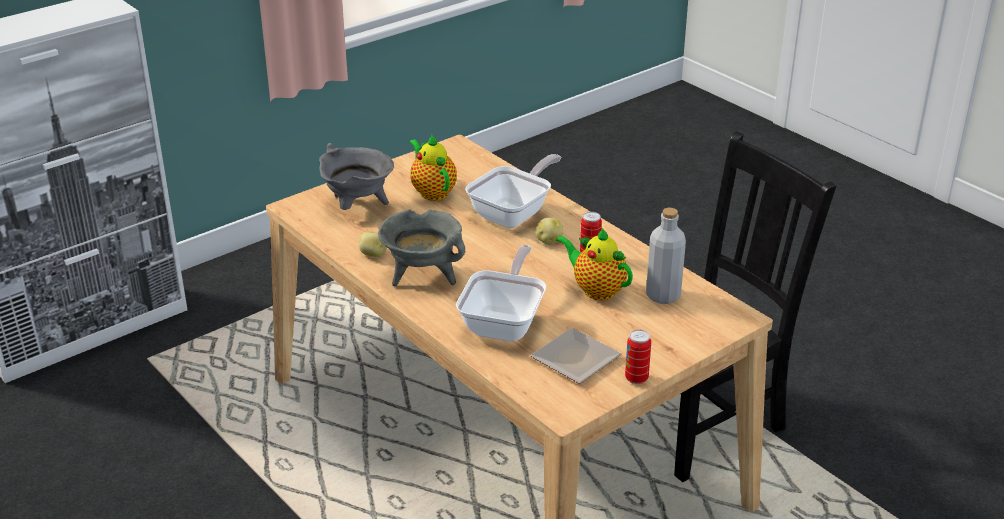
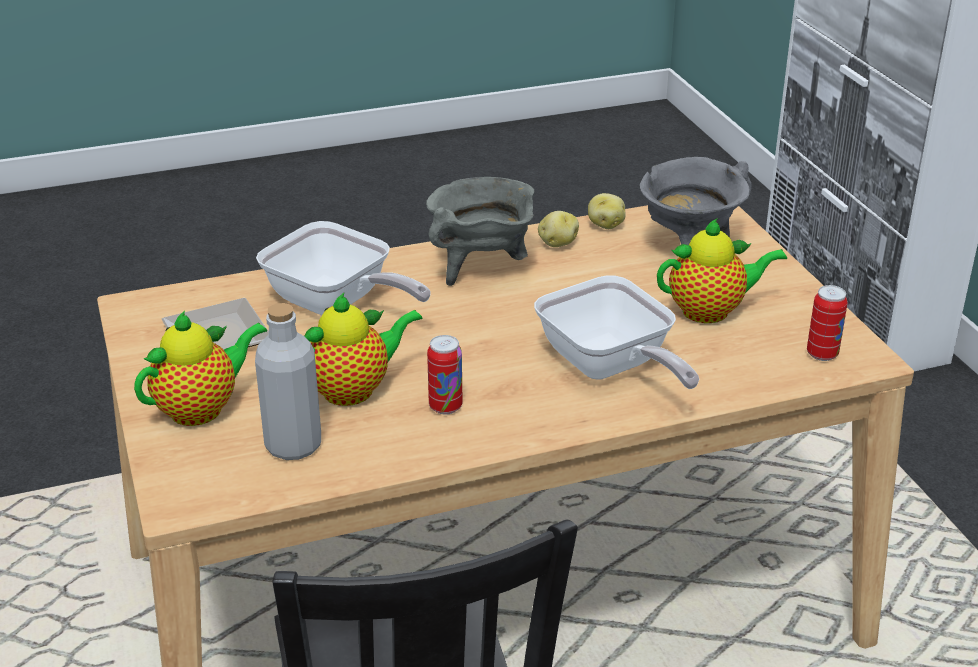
camera: 110 degrees right, 0 degrees up
(548, 241) = (511, 380): potato -> potato (606, 225)
(636, 378) = (139, 370): can -> can (822, 354)
(656, 338) = (202, 408): none -> teapot

